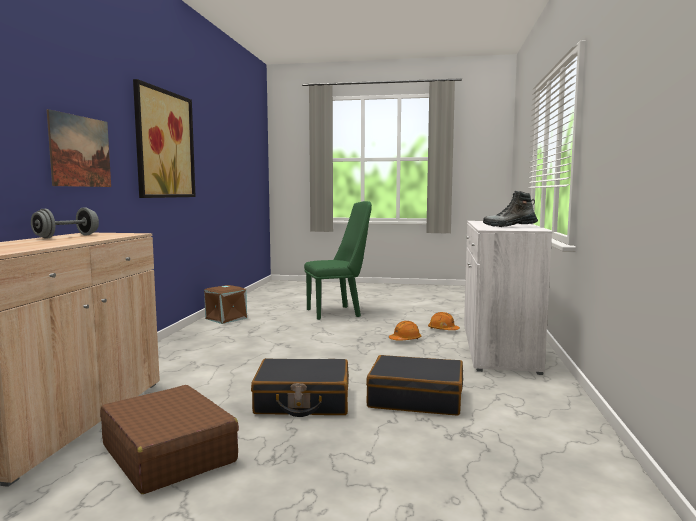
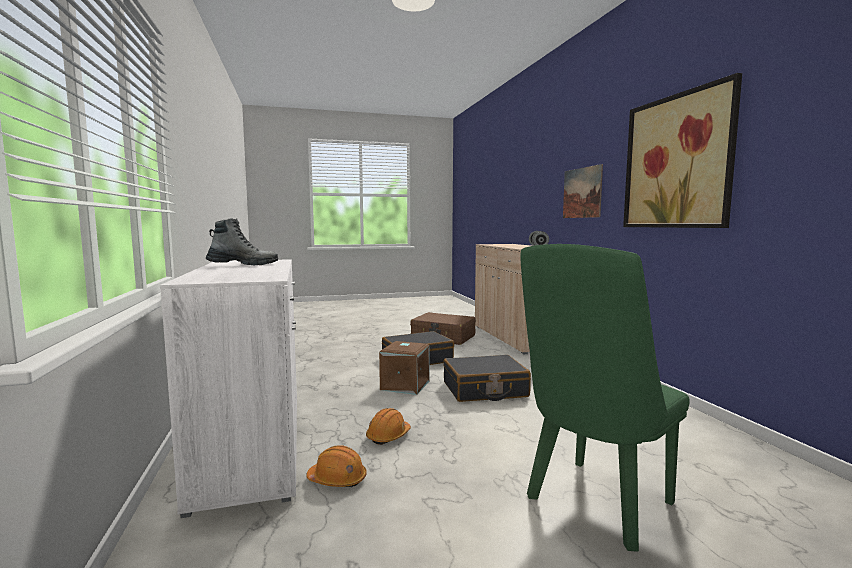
camera: 155 degrees right, 0 degrees up
(226, 318) = (700, 432): brown storage box -> brown storage box (404, 385)
(416, 398) = (344, 371): black suitcase -> black suitcase (485, 390)

